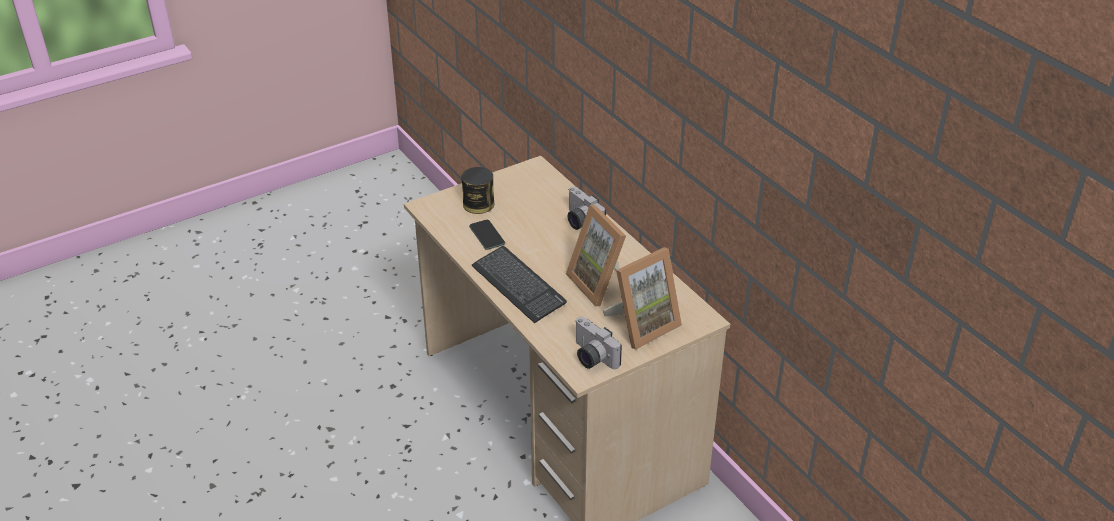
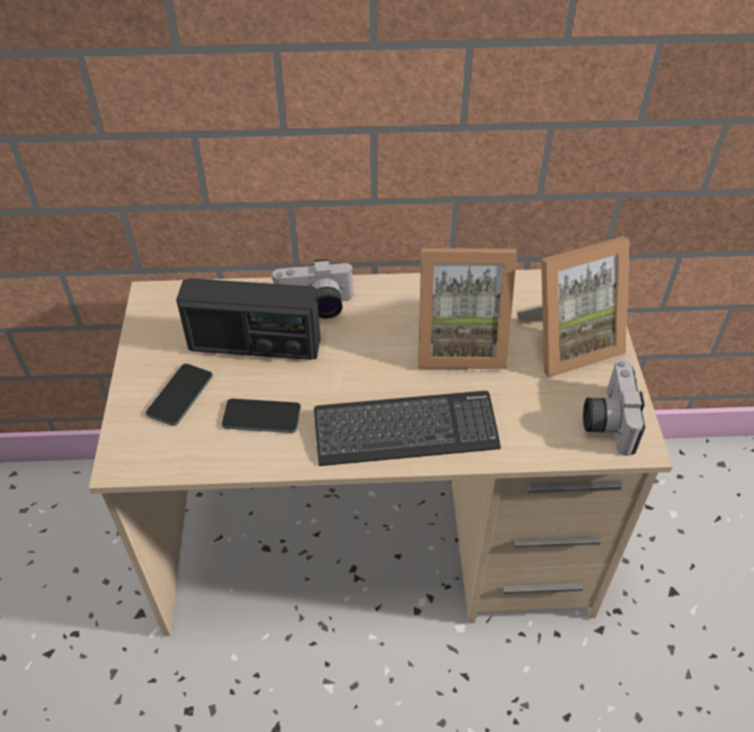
camera: 60 degrees left, 10 degrees up
(478, 204) = (180, 395): can -> phone
(533, 213) = (254, 345): none -> radio
(591, 357) = (606, 419): camera -> camera turned 105 degrees clockwise
(642, 325) = (568, 342): picture frame -> picture frame turned 75 degrees clockwise

